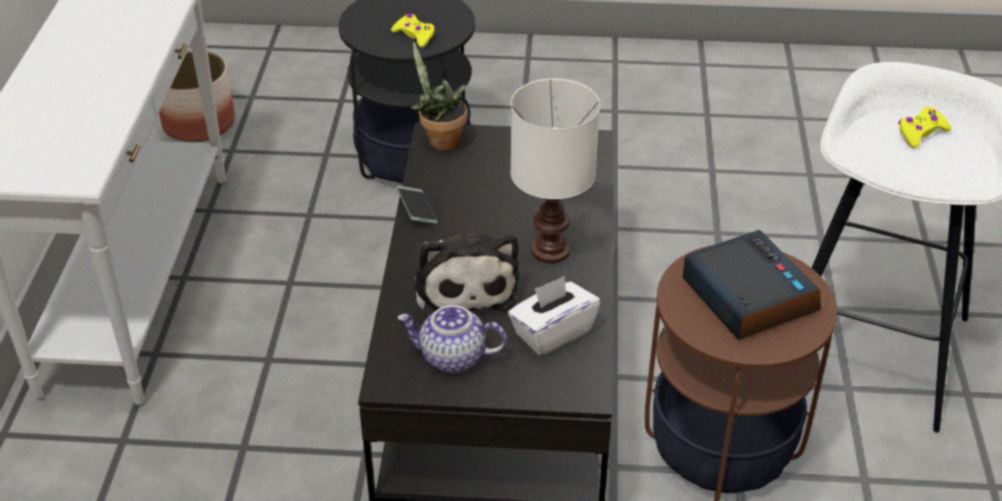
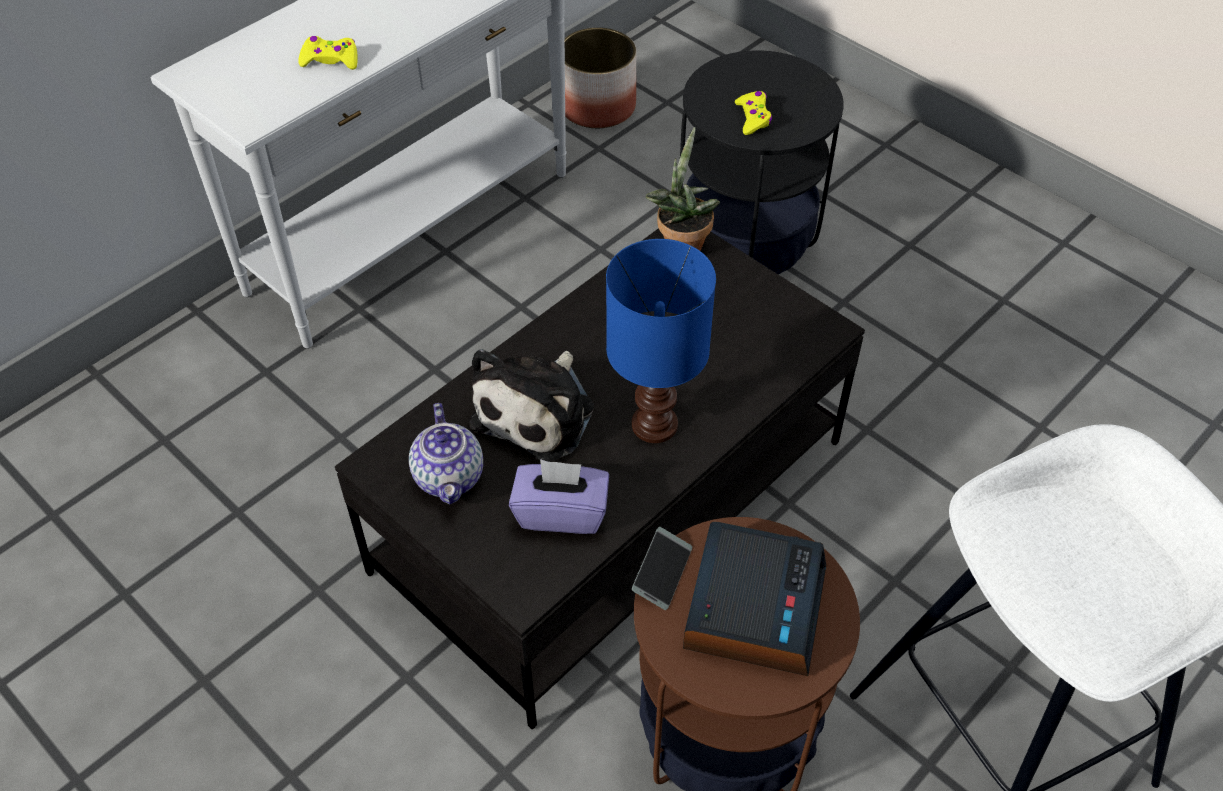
camera: 40 degrees right, 10 degrees up
(417, 210) = (582, 306): phone -> phone (662, 572)
(452, 357) = (450, 477): teapot -> teapot turned 150 degrees counterclockwise
(550, 251) = (652, 425): white table lamp -> blue table lamp
(552, 333) = (561, 512): white tissue box -> purple tissue box
(920, 133) = (1109, 551): yellow game controller -> yellow game controller (330, 60)

